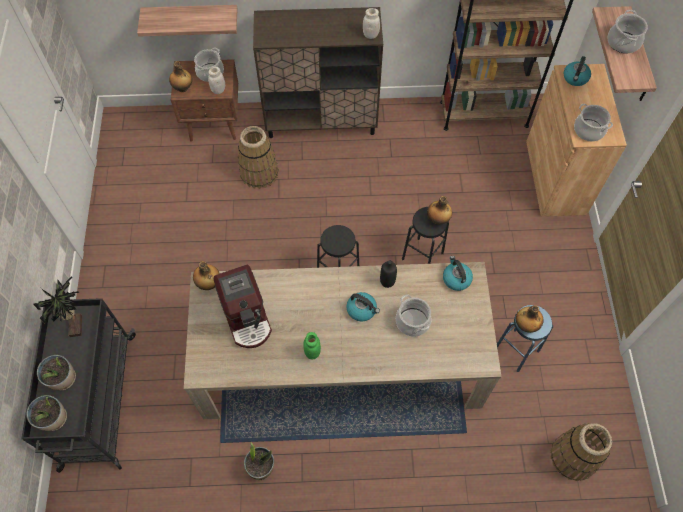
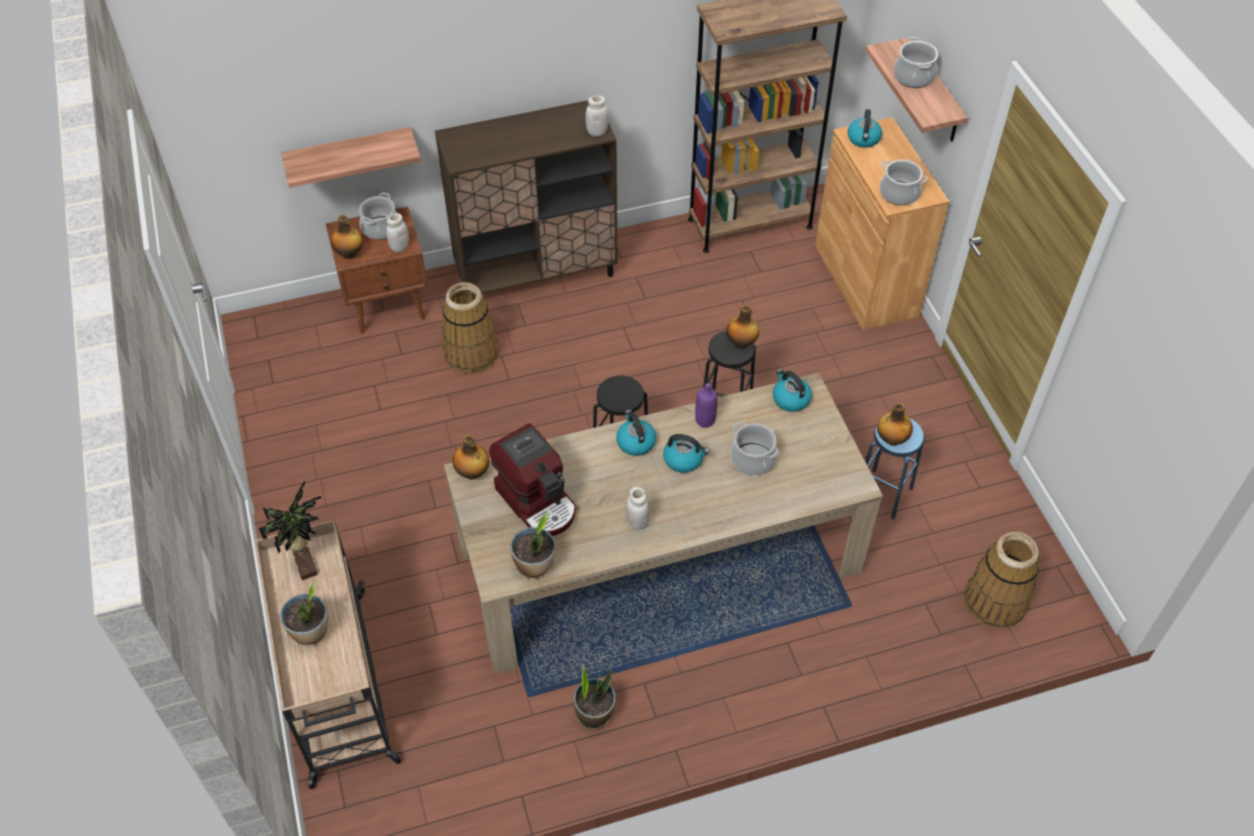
camera: 15 degrees left, 10 degrees down
(54, 419) = (315, 682): potted plant -> potted plant (535, 566)
(98, 402) = (338, 688): black cart -> beige cart
(312, 352) = (637, 522): green jar -> white jar
(331, 287) = (635, 442): none -> kettle
(387, 281) = (705, 420): black bottle -> purple bottle

